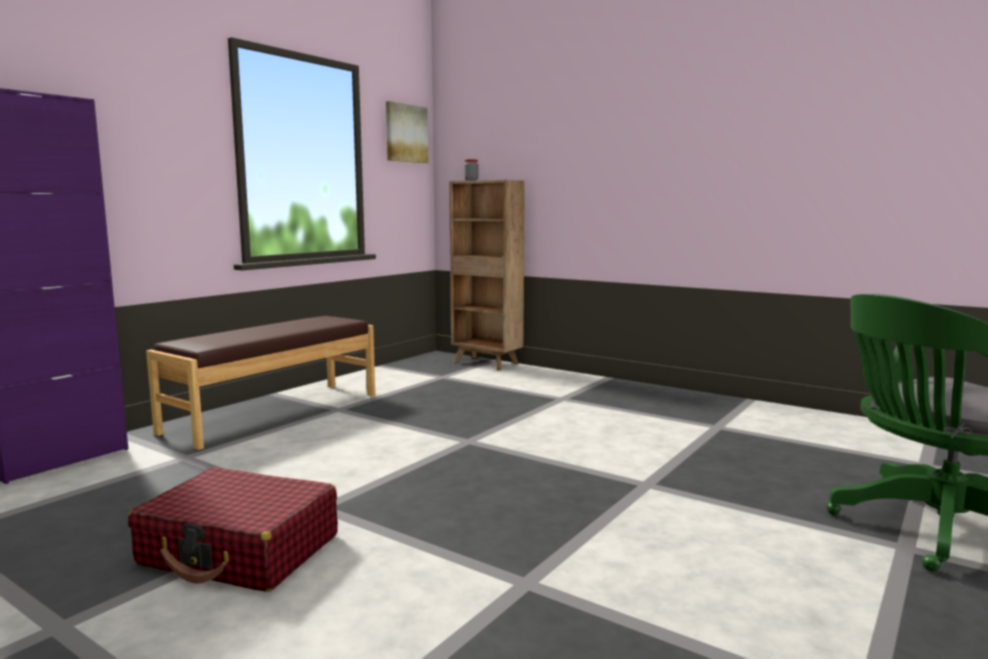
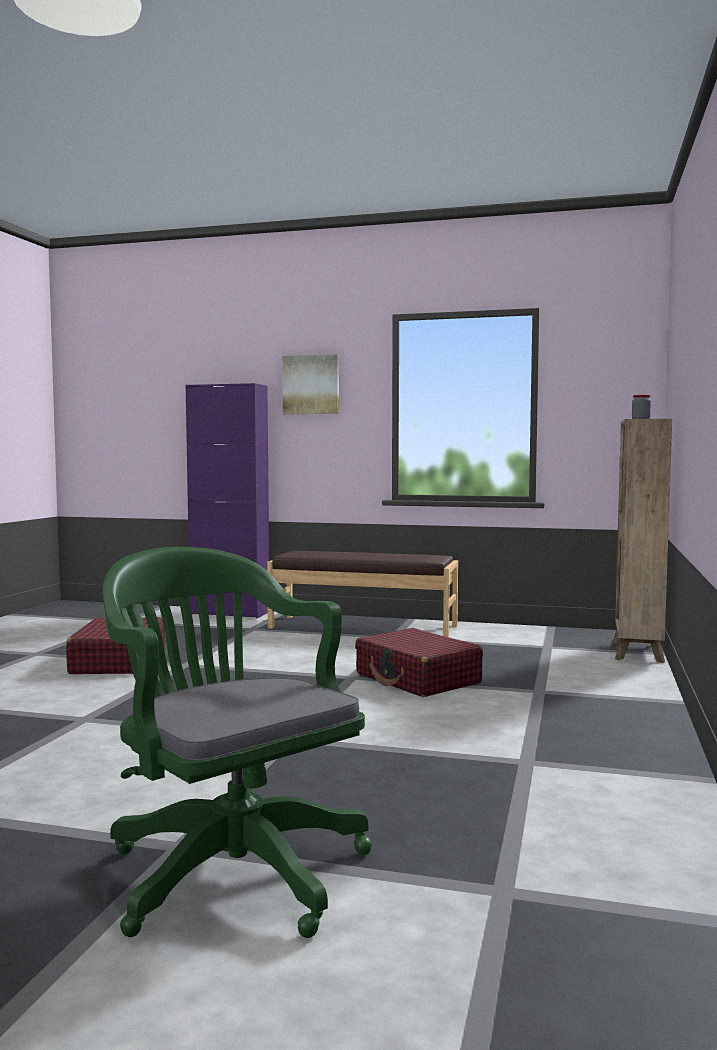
camera: 70 degrees right, 5 degrees down
(405, 133) = (612, 369): picture -> picture (311, 384)
(497, 422) = (417, 679): none -> red suitcase

